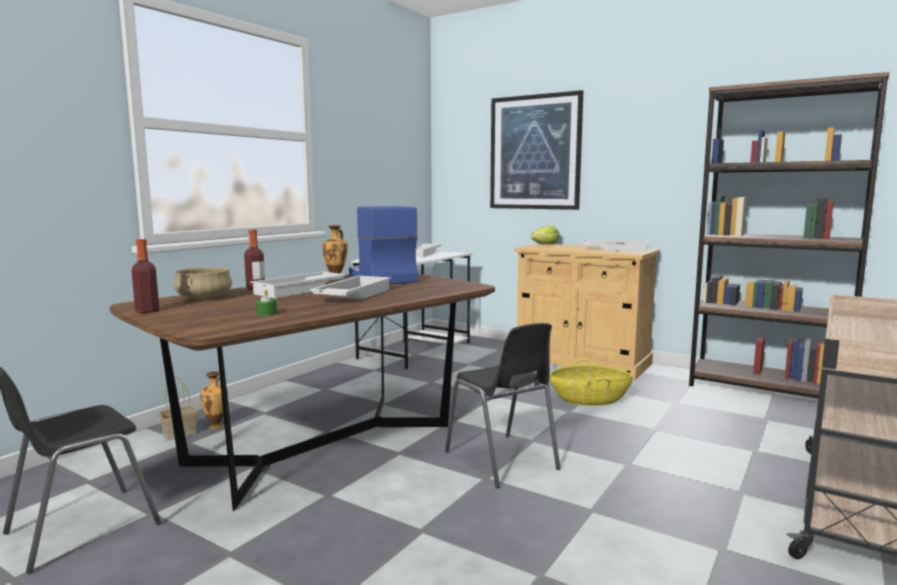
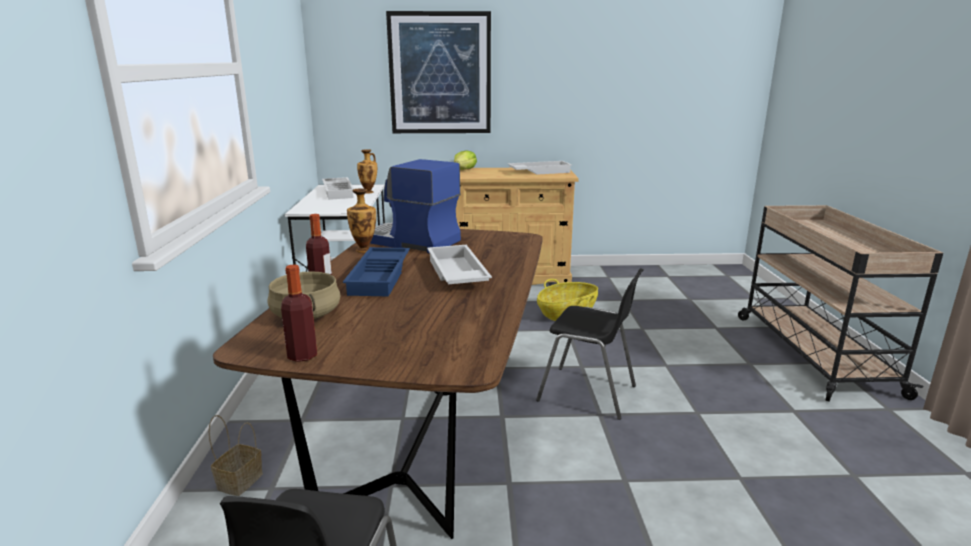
camera: 35 degrees left, 10 degrees up
(216, 426) = (271, 456): vase -> vase (369, 192)
(267, 313) = (449, 322): green candle -> none
(300, 290) = (381, 277): white tray -> blue tray
(767, 390) = (659, 273): brown bookcase -> none

